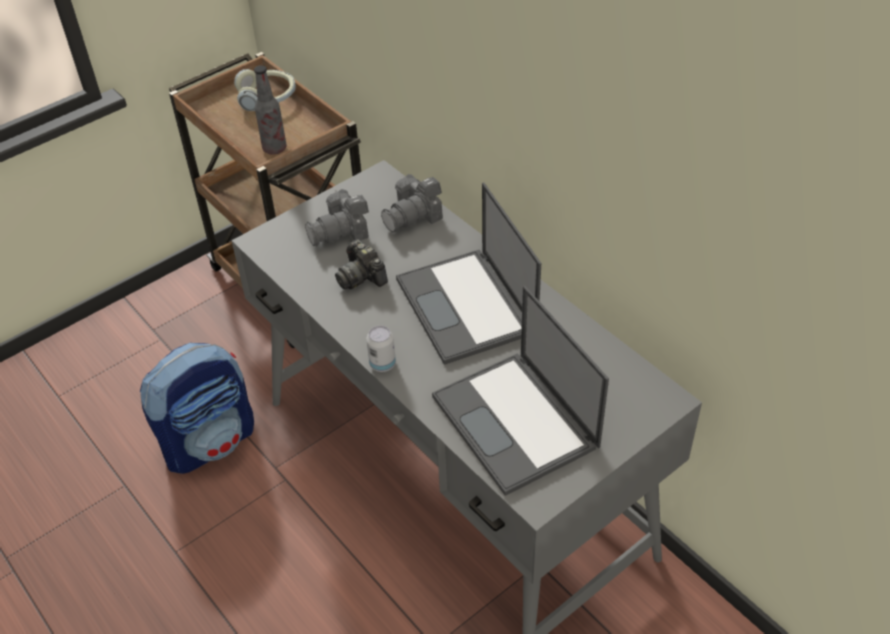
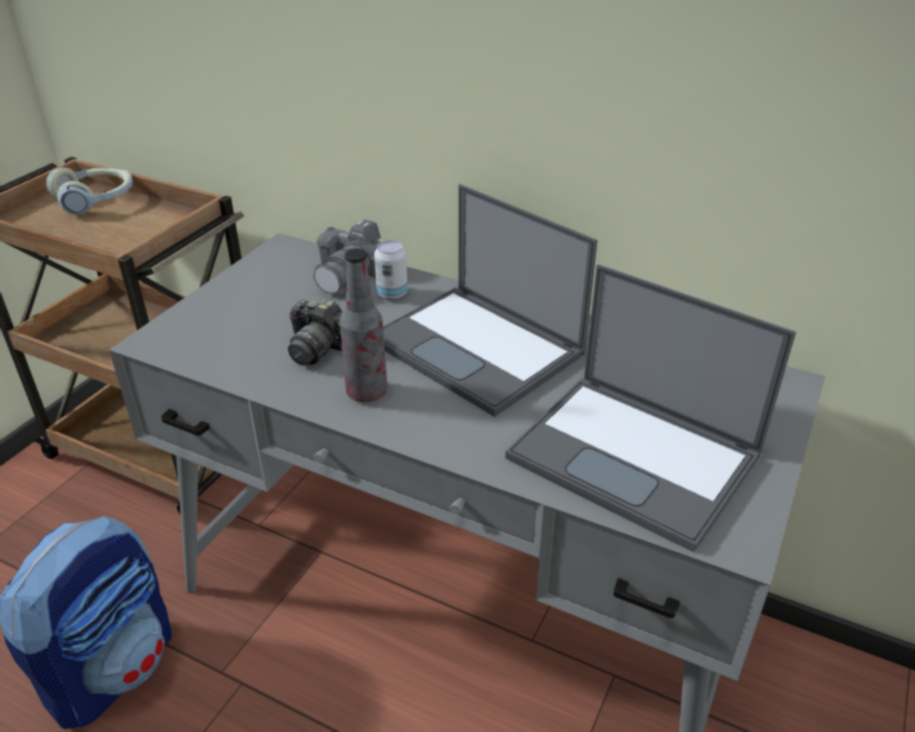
camera: 25 degrees left, 10 degrees down
(274, 148) = (129, 243): bottle -> bottle (367, 392)
(341, 231) = (264, 308): camera -> none
(382, 364) = (410, 438): can -> can (392, 294)

